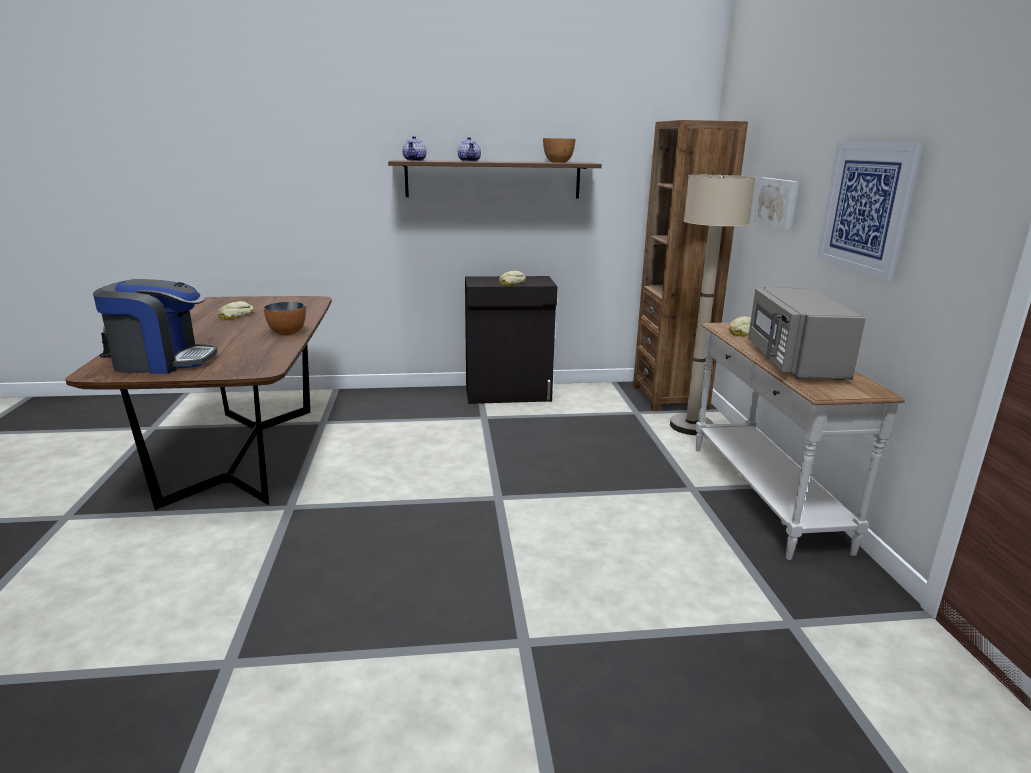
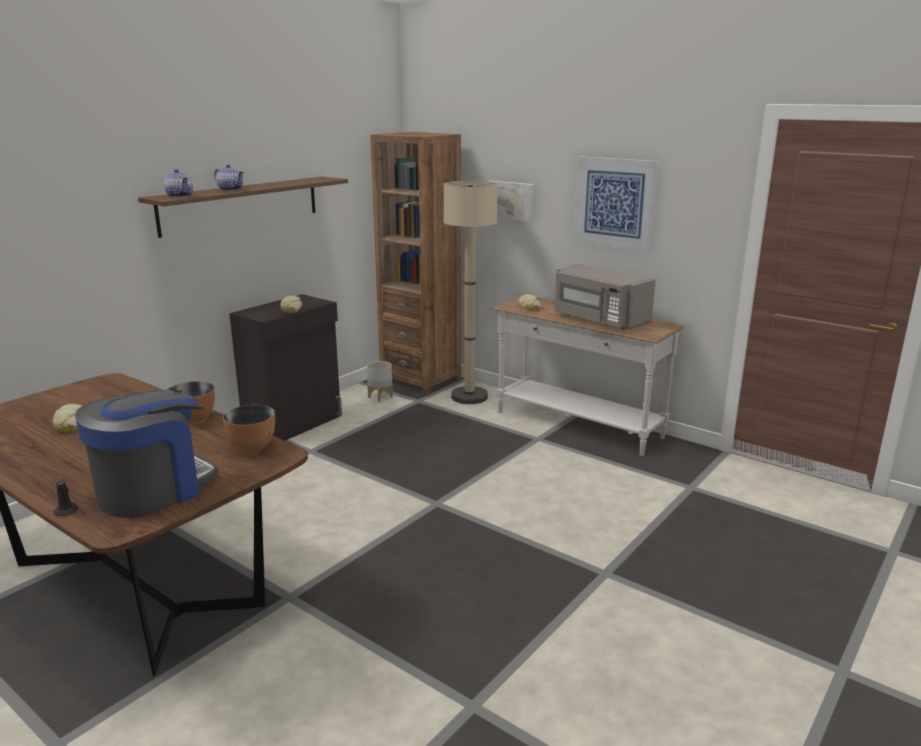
camera: 45 degrees left, 0 degrees up
(558, 162) = (305, 181): bowl -> bowl (252, 446)
(609, 398) = (380, 397): none -> grey planter

